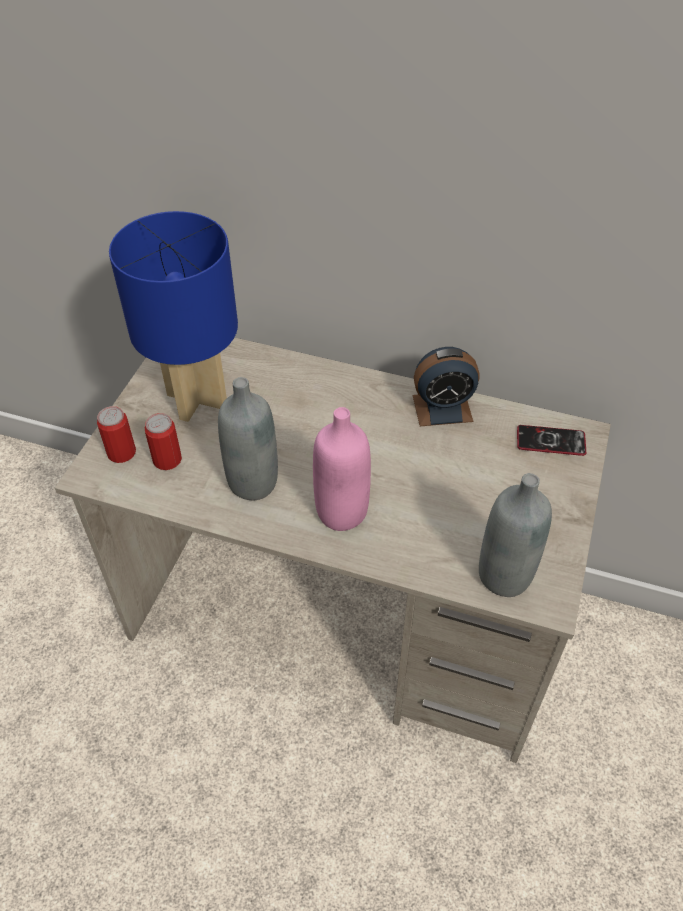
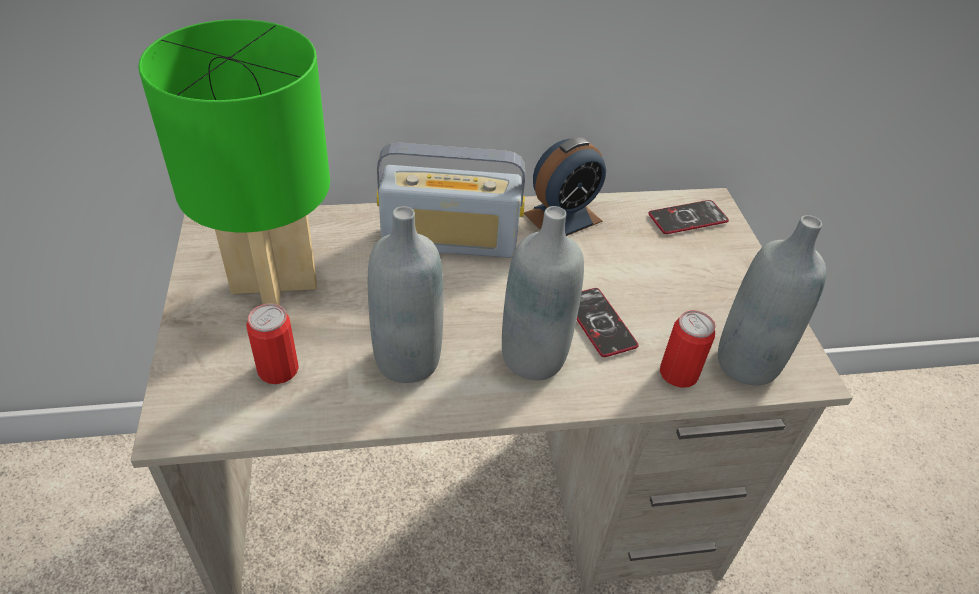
camera: 30 degrees left, 5 degrees down
(121, 453) = (208, 381): can -> can (678, 373)
(195, 399) = (272, 287): blue table lamp -> green table lamp
(340, 401) = (450, 240): none -> radio
(341, 512) = (533, 357): pink bottle -> grey bottle
(409, 503) = (599, 323): none -> phone

